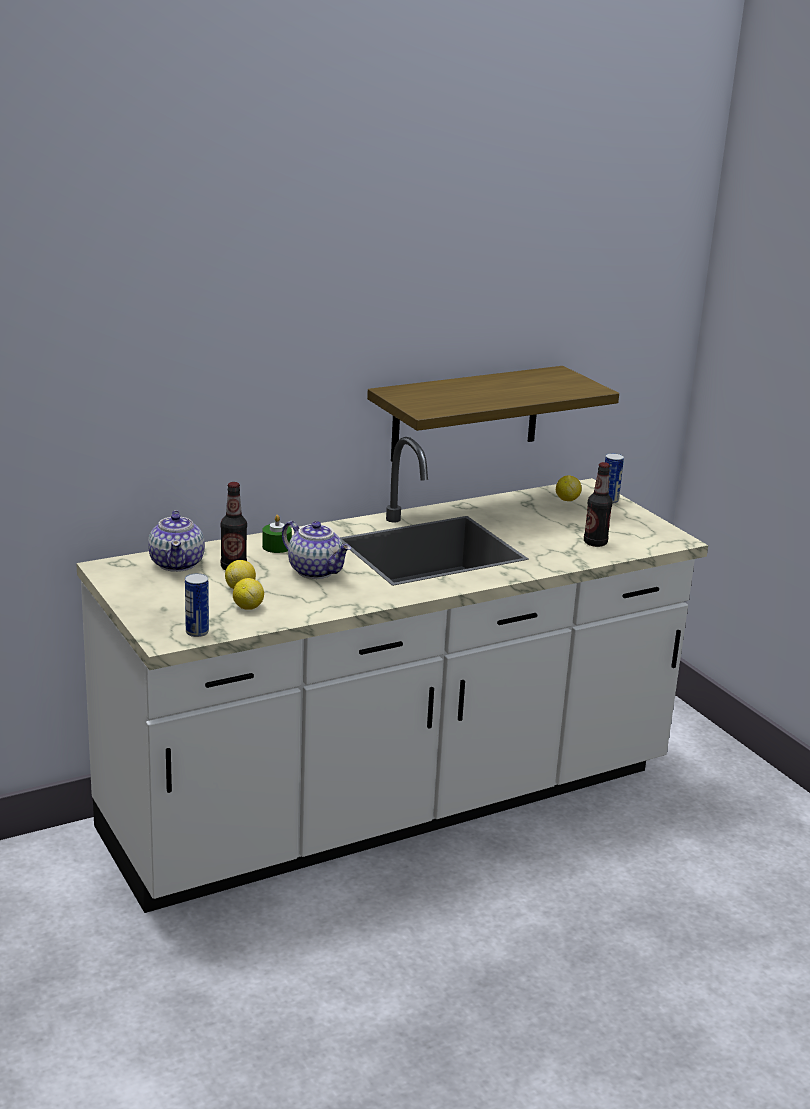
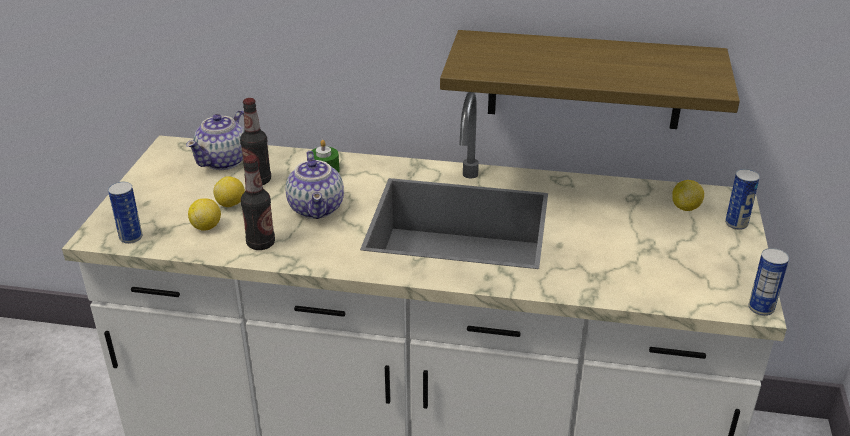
camera: 40 degrees right, 10 degrees up
(595, 543) = (642, 275): bottle -> bottle (261, 243)
(682, 539) = (761, 308): none -> can

